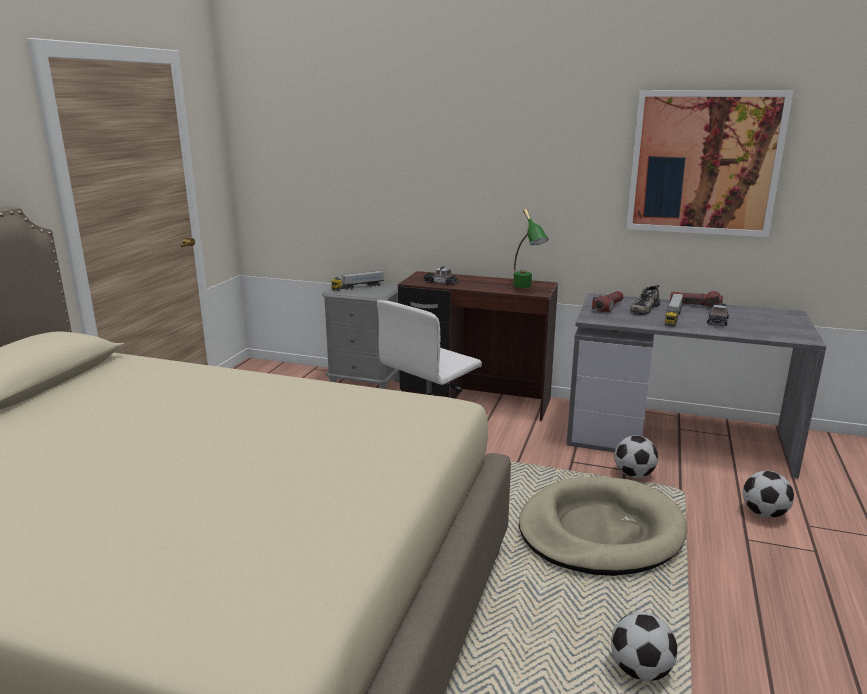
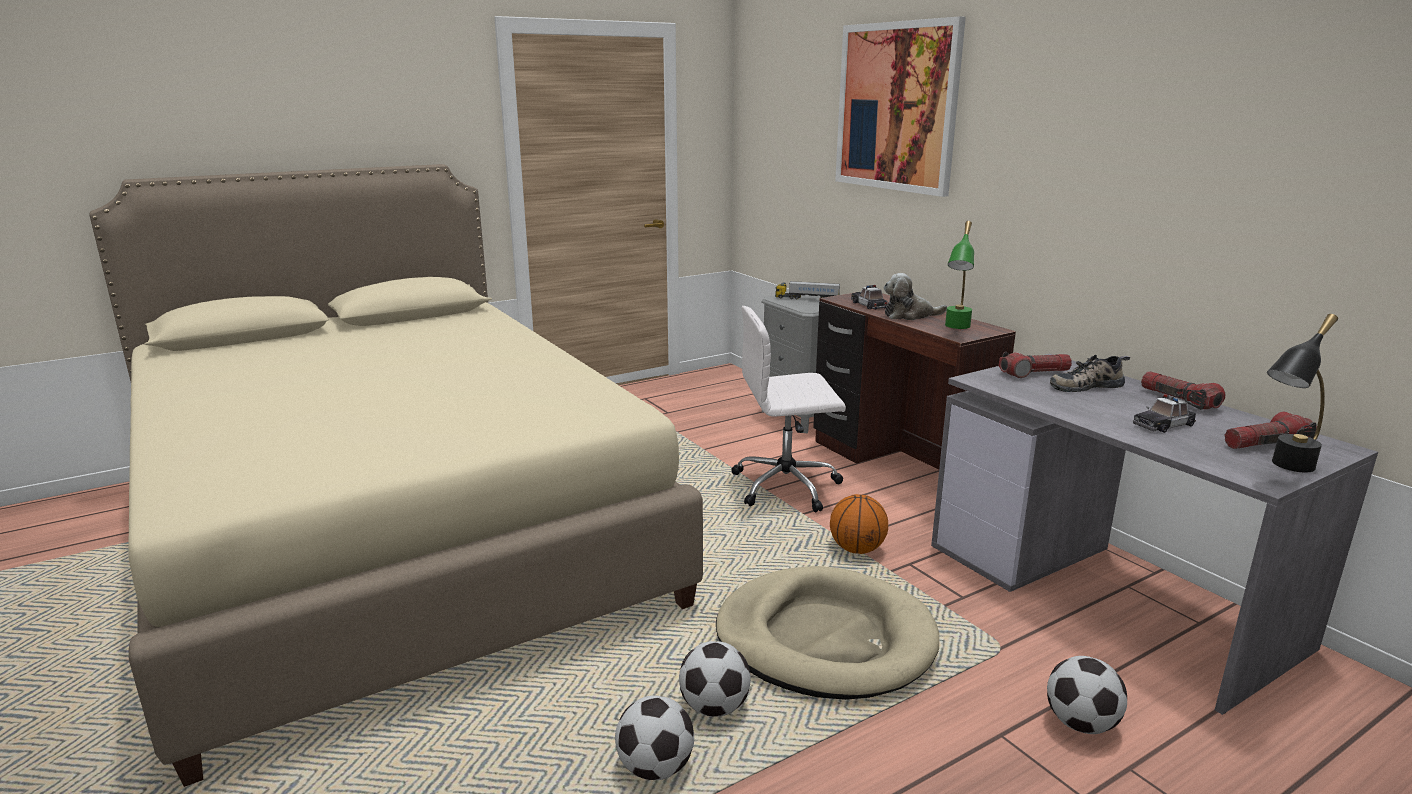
camera: 40 degrees right, 0 degrees up
(481, 284) = (909, 315): none -> plush toy
(533, 465) = (857, 549): none -> basketball
(634, 474) = (966, 606): football -> football (715, 707)
(673, 317) = (1101, 404): toy truck -> none
(704, 163) = (1232, 173): picture -> picture (896, 107)
(770, 320) = (1266, 444): none -> flashlight
(799, 330) = (1284, 469): none -> black table lamp

